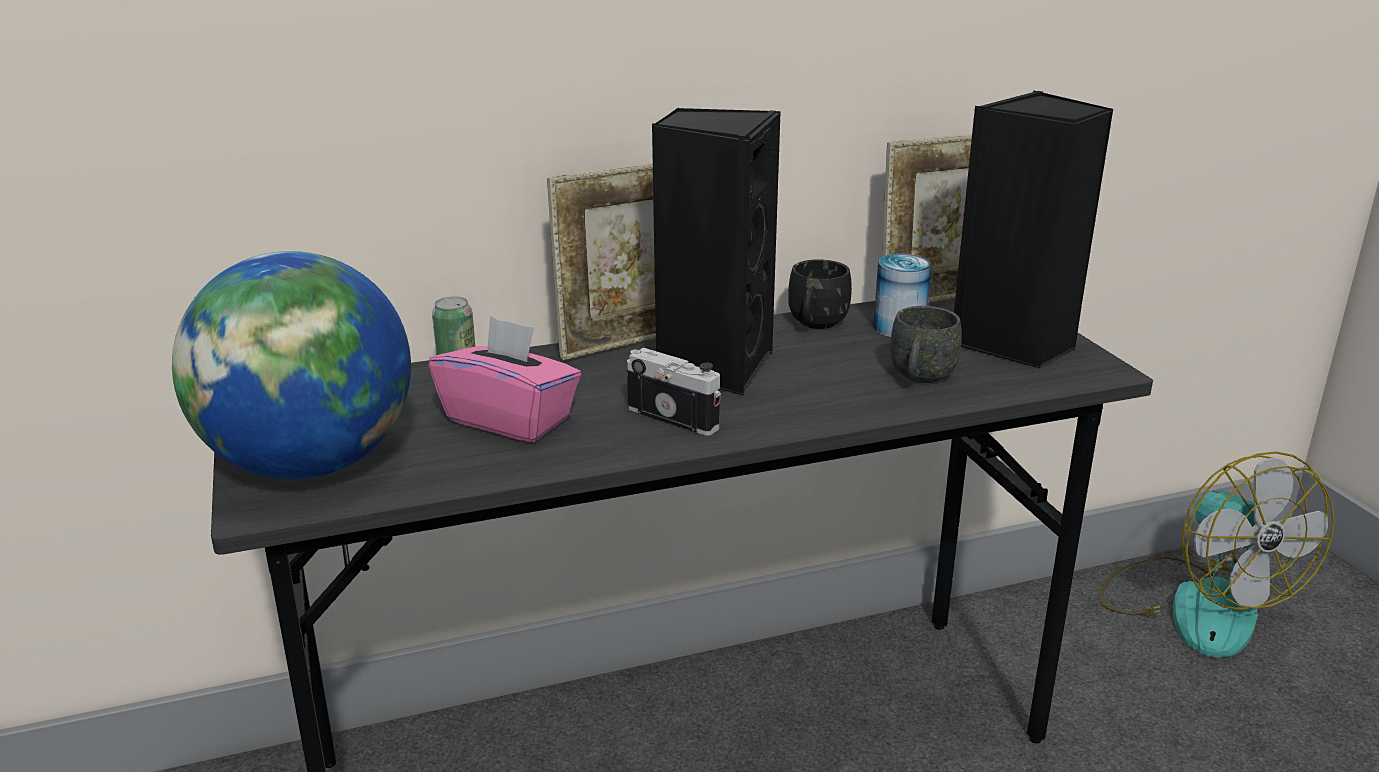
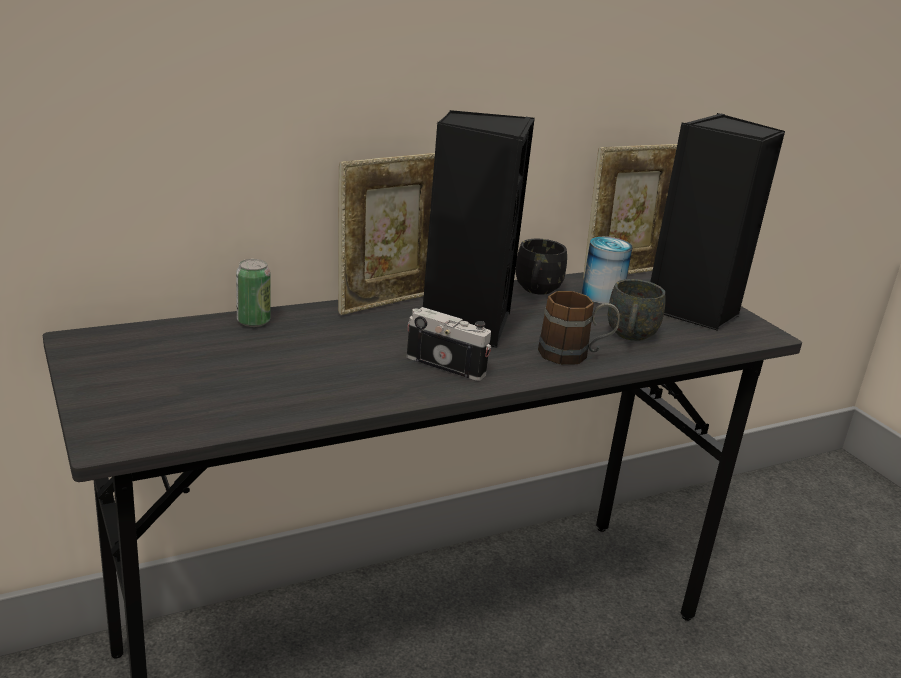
camera: 10 degrees left, 0 degrees up
(311, 465) = (146, 402): globe -> none
(510, 419) = (310, 364): pink tissue box -> none
(839, 403) = (574, 355): none -> brown mug
(1195, 605) = (786, 510): fan -> none

